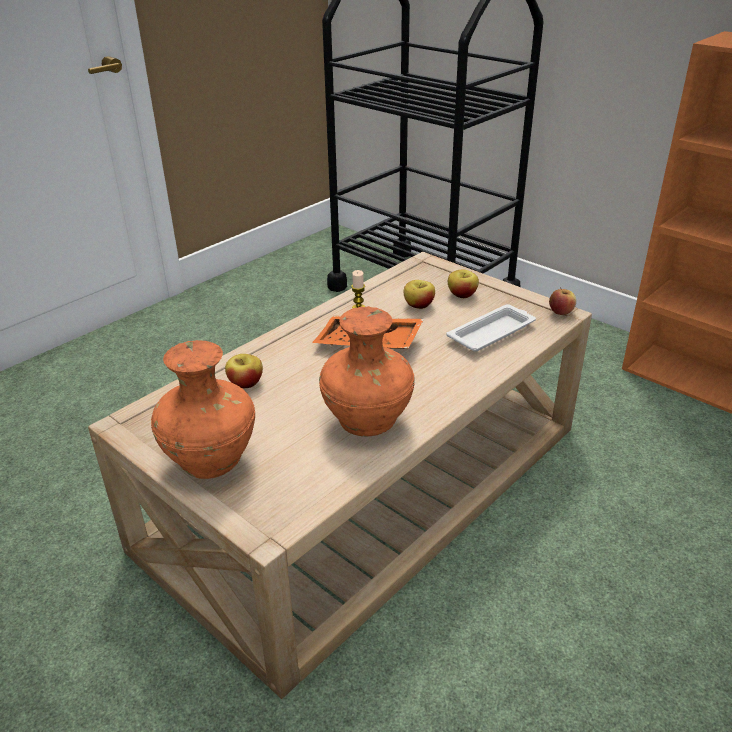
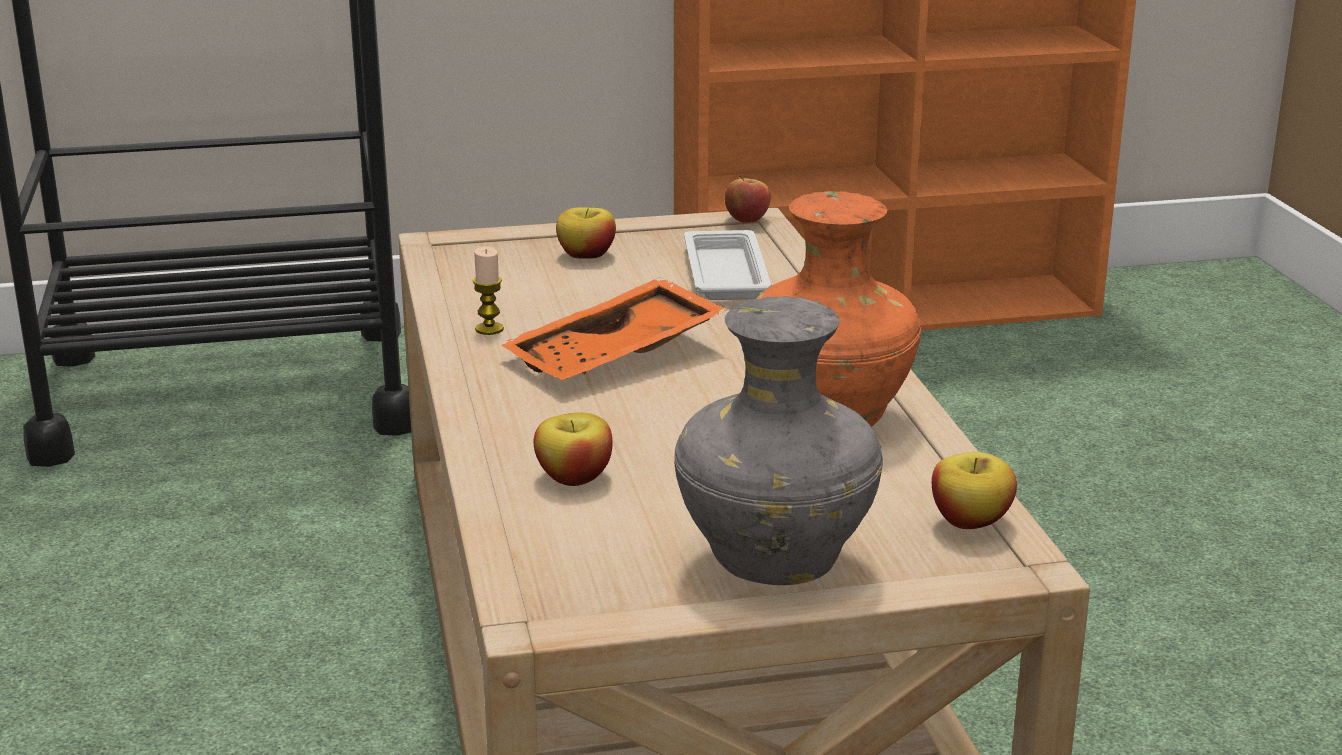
camera: 55 degrees left, 10 degrees down
(212, 460) = (774, 559): orange vase -> grey vase
(418, 305) = (563, 289): apple -> apple (970, 520)

